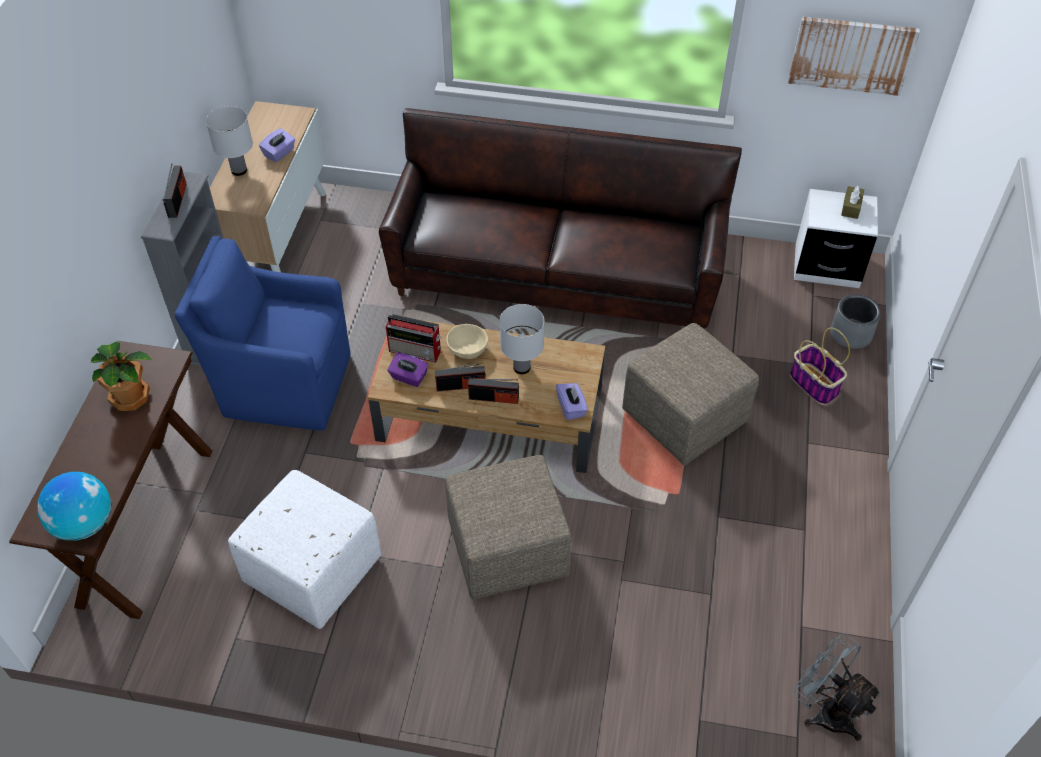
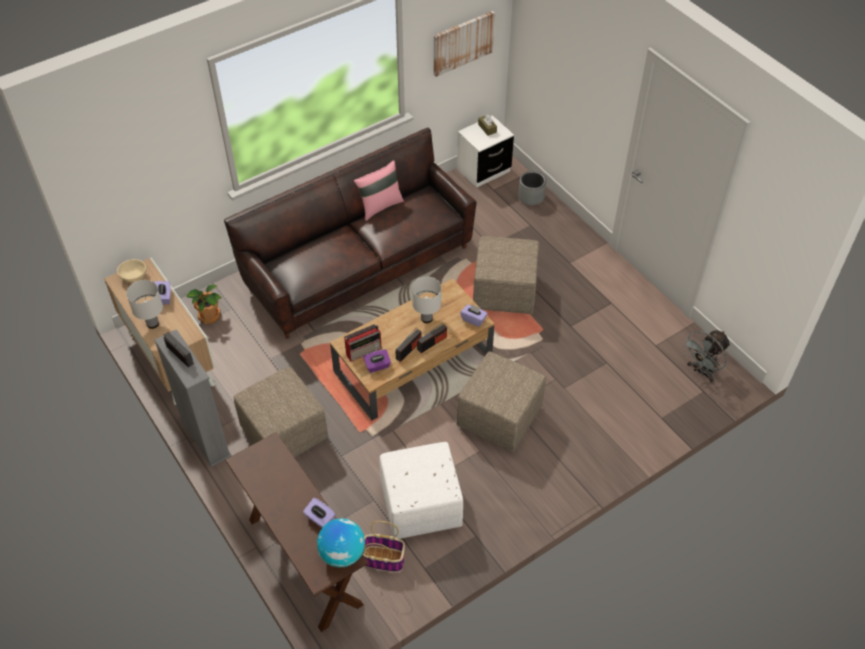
camera: 45 degrees left, 0 degrees up
(112, 471) = (320, 519): none -> purple tissue box
(131, 396) = (276, 478): potted plant -> potted plant (209, 315)
(283, 384) = (283, 433): blue armchair -> beige ottoman
(467, 350) = (389, 330): beige bowl -> beige bowl (134, 277)
(614, 211) = (380, 206): none -> pink pillow
(815, 384) = (542, 233): basket -> basket (384, 559)
(825, 710) = (701, 371): grey fan -> grey fan turned 45 degrees counterclockwise

